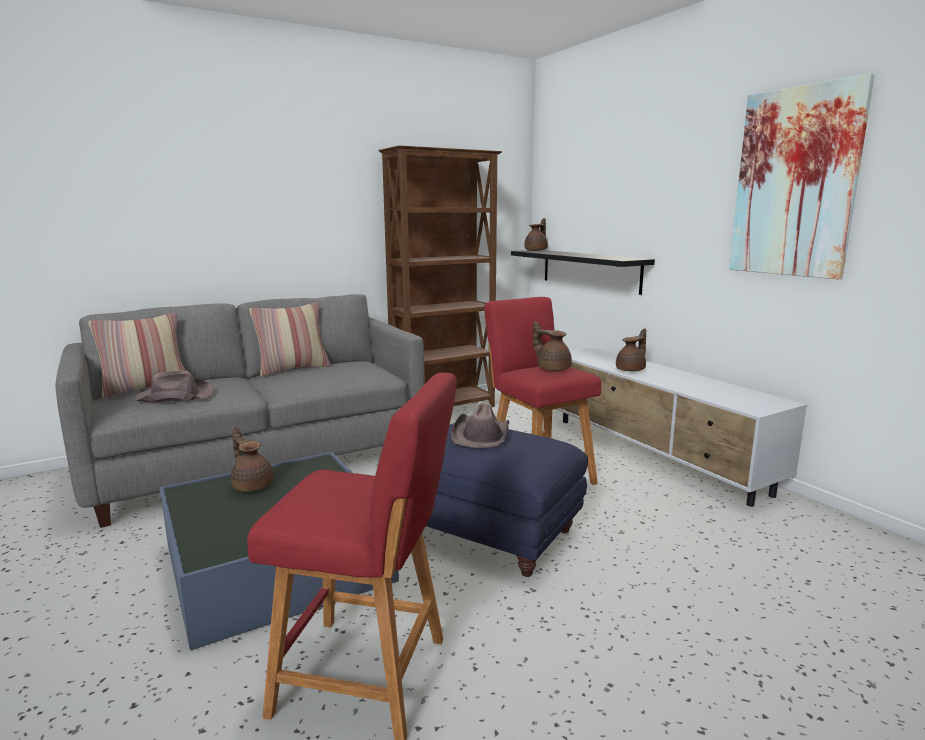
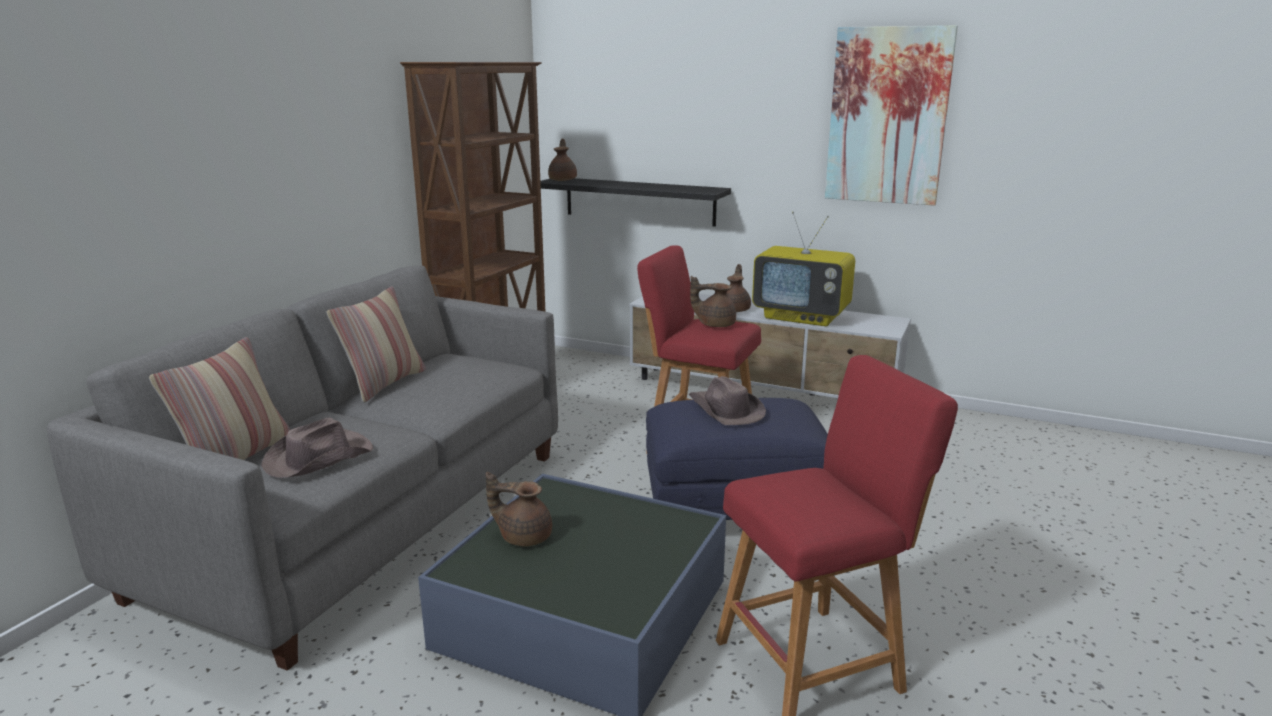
camera: 35 degrees left, 5 degrees up
(684, 384) = (802, 317): none -> television

